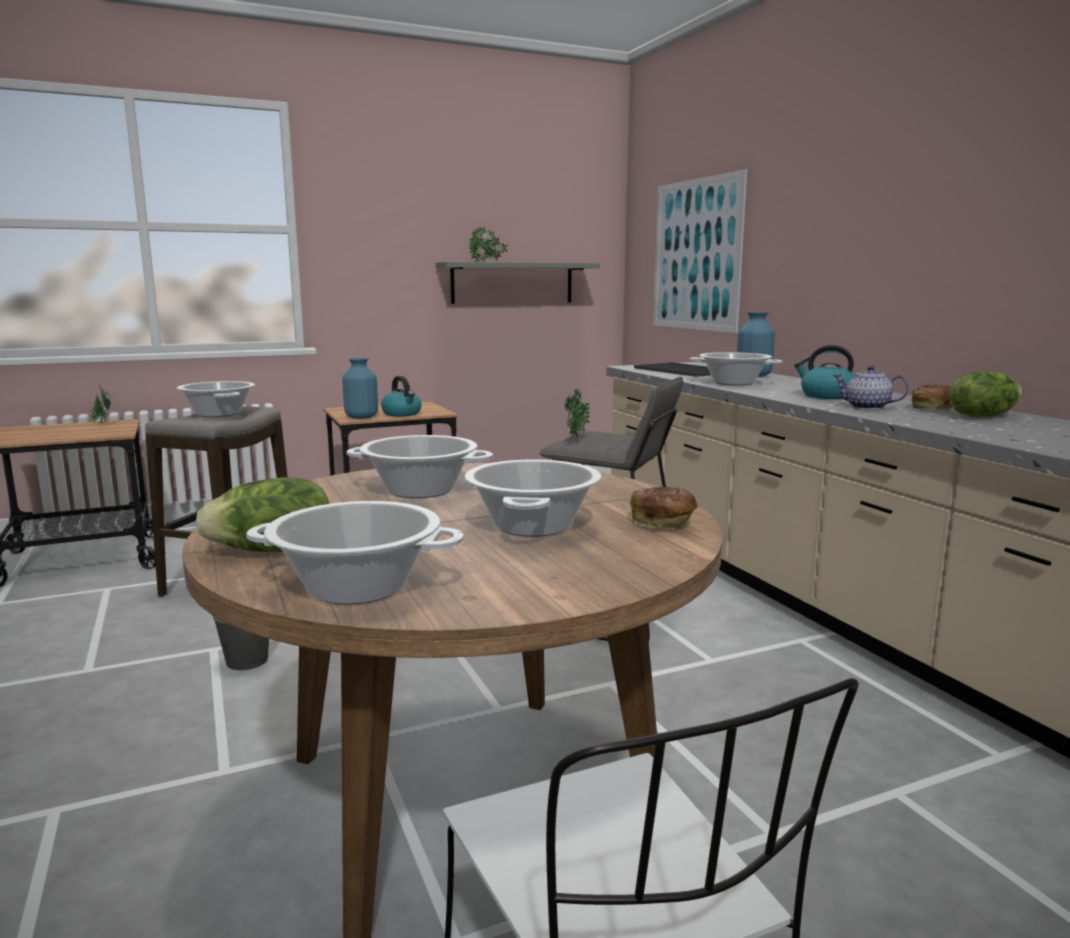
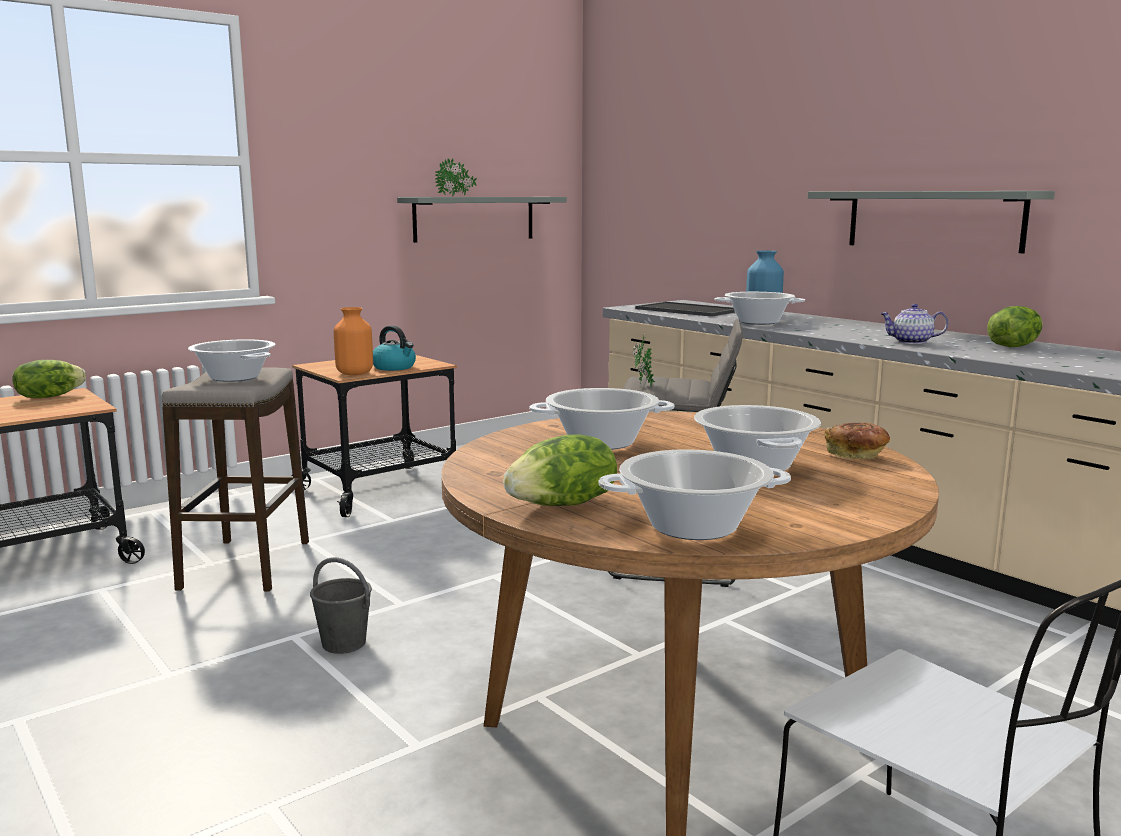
camera: 15 degrees left, 0 degrees up
(102, 424) = (49, 397): potted plant -> lettuce
(362, 417) = (355, 373): blue vase -> orange vase
(696, 255) = (676, 190): picture -> none
(826, 396) = (860, 332): kettle -> none
(921, 277) = (933, 220): none -> grey shelf
(933, 408) = (965, 341): bread -> none

